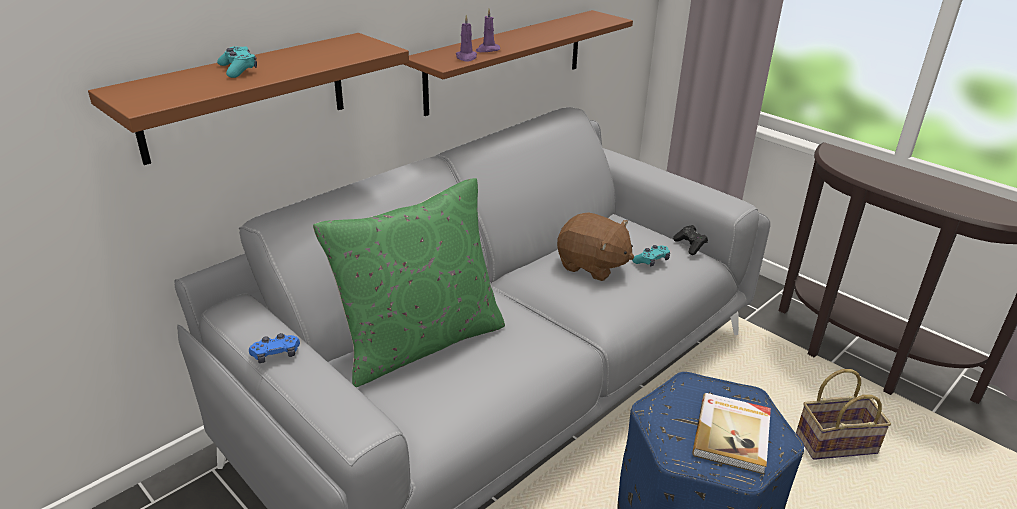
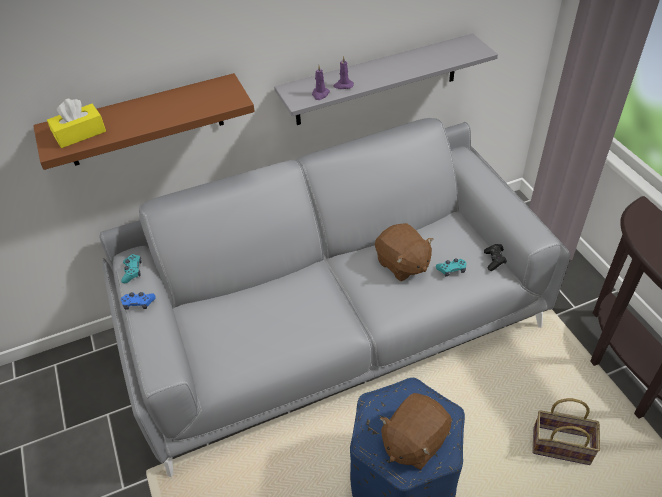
camera: 25 degrees right, 15 degrees up
(175, 90) = (80, 134): none -> yellow tissue box
(238, 69) = (128, 114): turquoise game controller -> turquoise game controller (132, 271)
(420, 342) = (246, 304): green pillow -> none
(506, 61) = (377, 80): brown shelf -> grey shelf
(733, 434) = (413, 441): book -> brown plush toy

